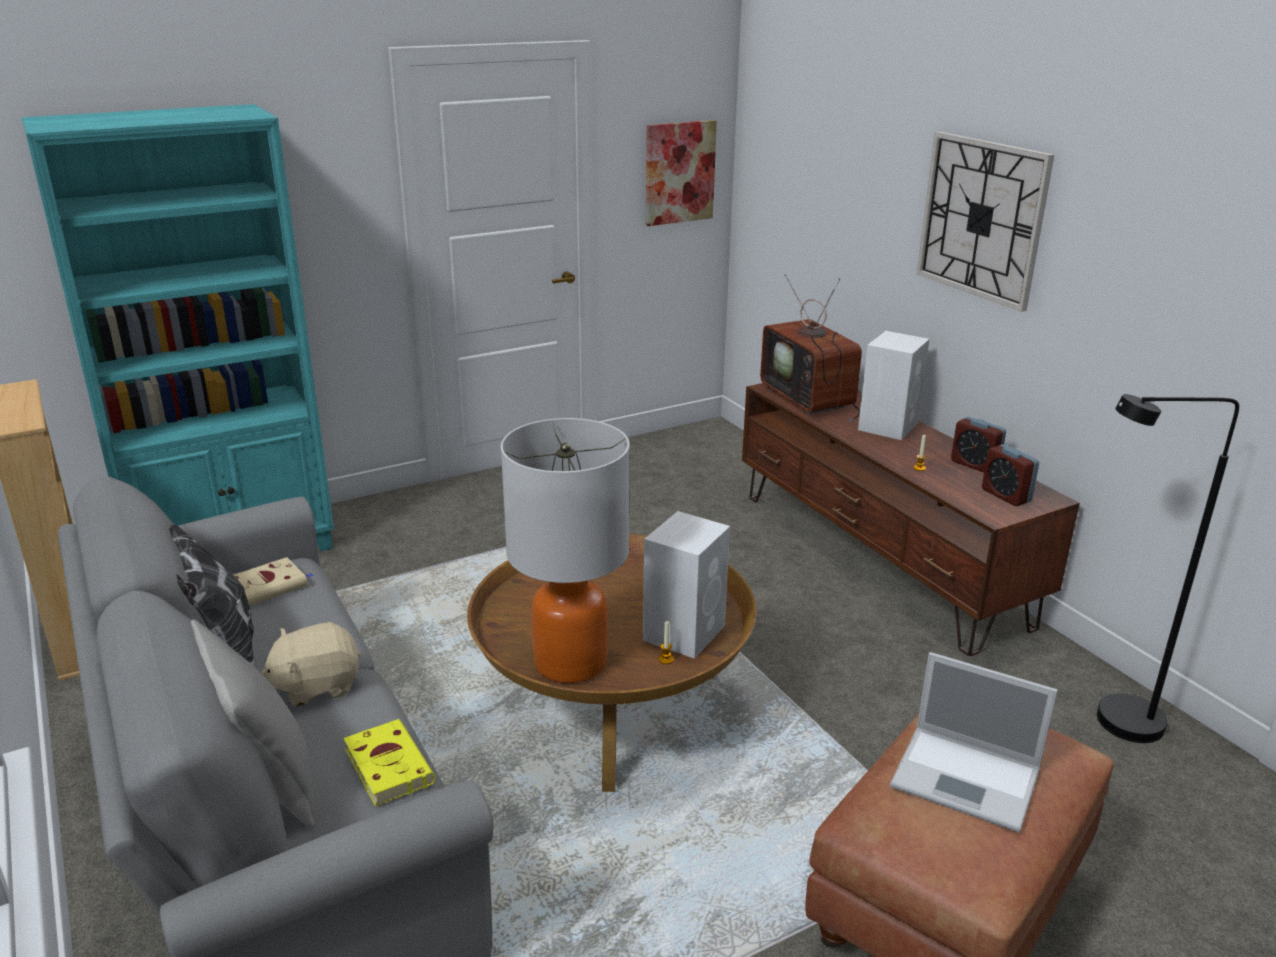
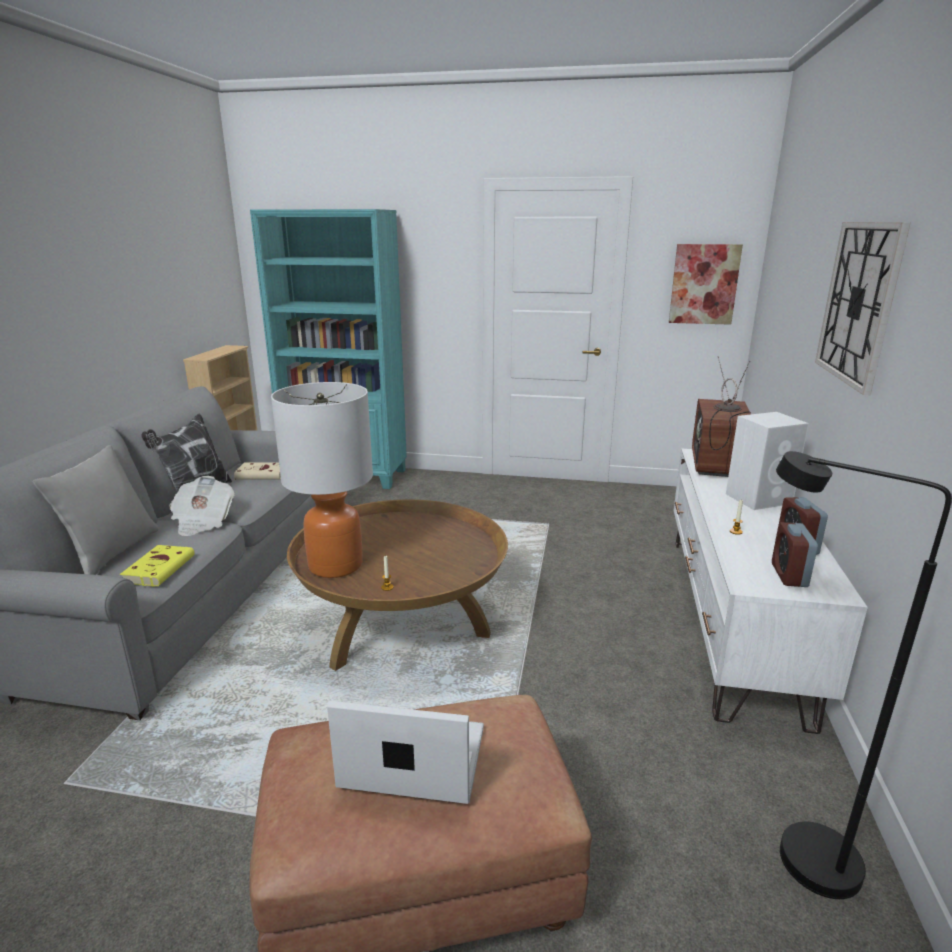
camera: 40 degrees right, 5 degrees down
(317, 685) = (203, 521): beige plush toy -> newspaper
(685, 631) = (425, 578): white speaker -> none
(879, 558) = (731, 617): brown tv stand -> white tv stand
(968, 778) = (410, 758): laptop -> laptop turned 120 degrees clockwise

